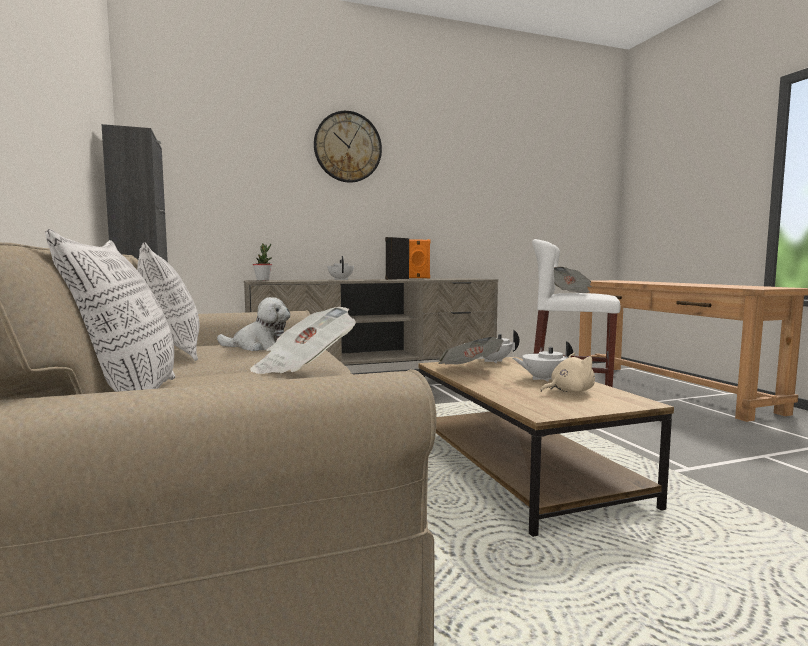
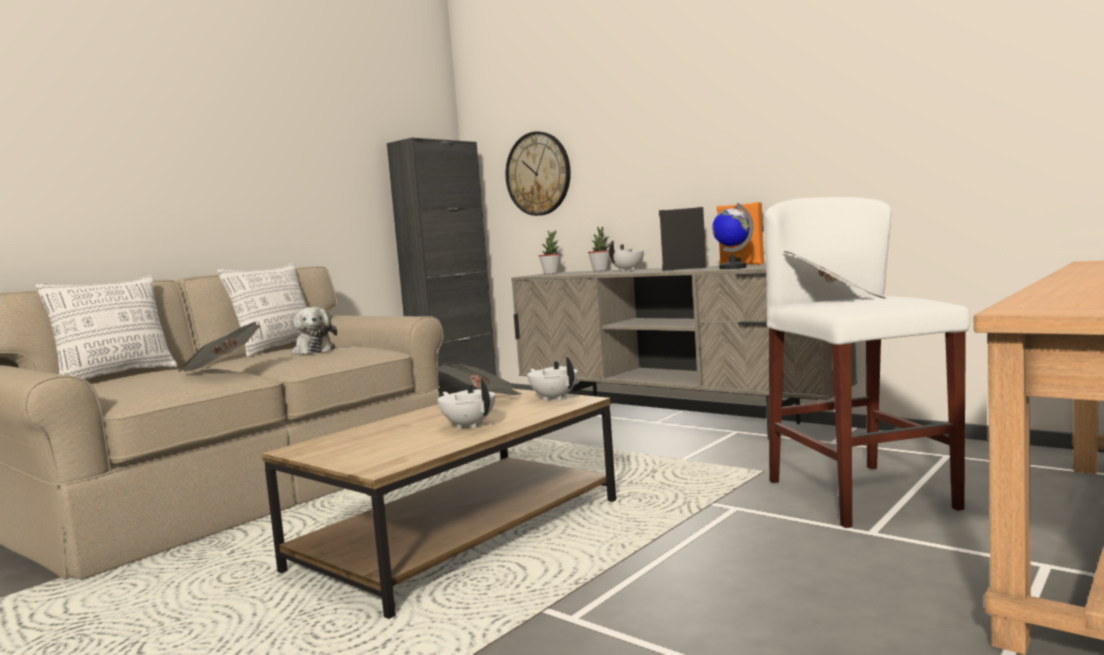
camera: 60 degrees right, 0 degrees up
(304, 279) = (600, 270): none -> potted plant
(347, 147) = (649, 88): wall clock -> wall clock (538, 174)
(437, 279) = (732, 268): none -> globe
(569, 392) = (407, 441): beige plush toy -> none

